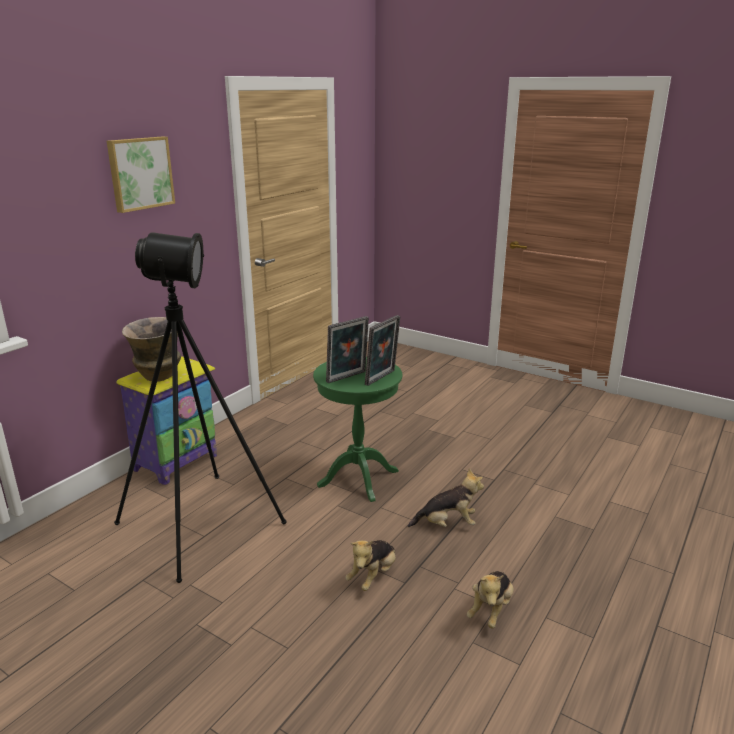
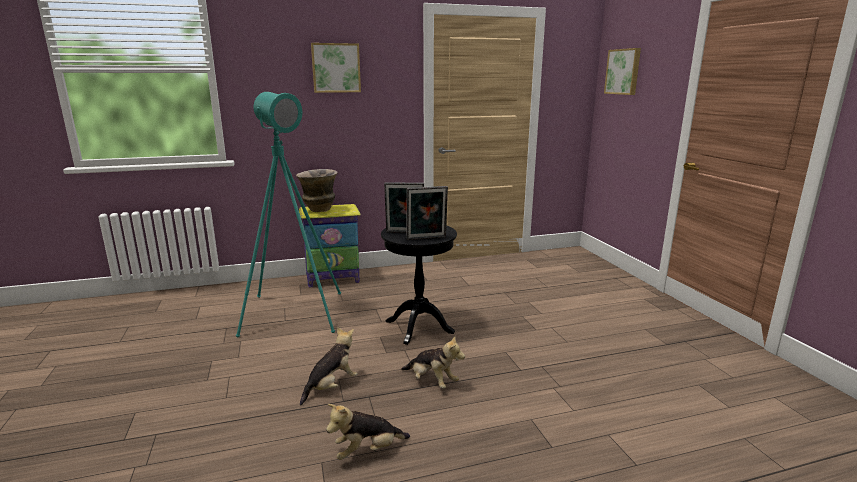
camera: 40 degrees right, 5 degrees down
(201, 524) = (293, 314): black floor lamp -> turquoise floor lamp
(358, 478) = (419, 327): green side table -> black side table
(373, 576) = (331, 386): plush toy -> plush toy turned 150 degrees clockwise
(415, 149) = (623, 71): none -> picture

